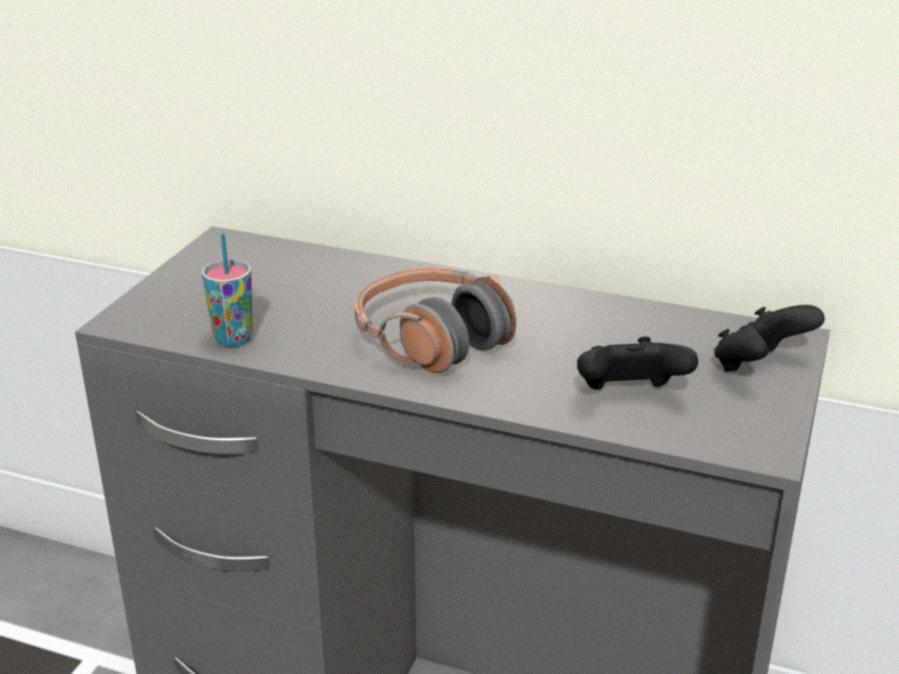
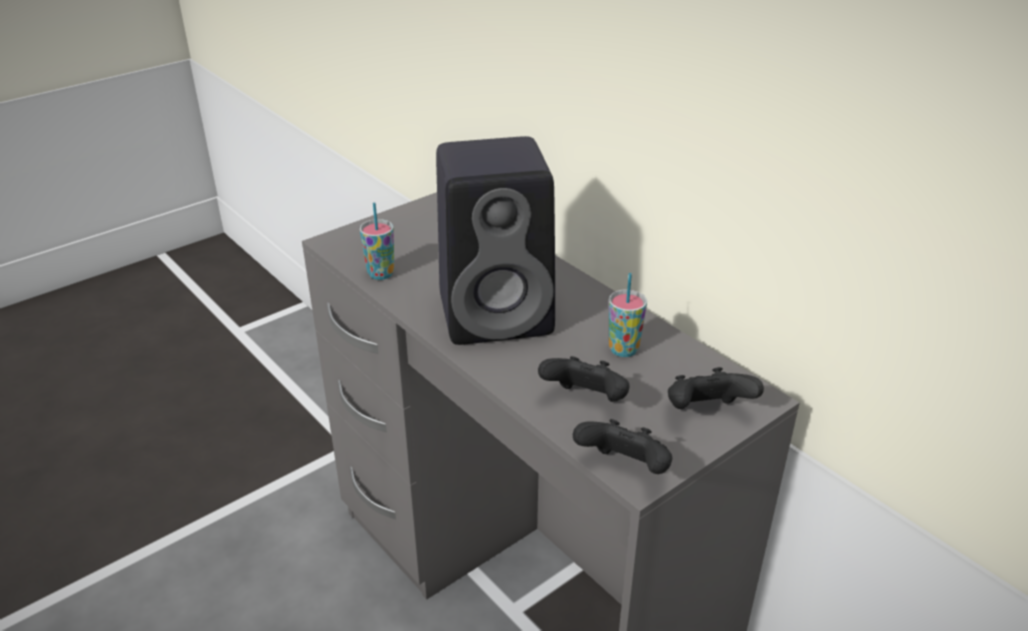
camera: 30 degrees right, 5 degrees up
(433, 339) = (499, 313): headphones -> black speaker
(610, 334) = (623, 349): none -> cup
(742, 448) = (624, 469): none -> black game controller

